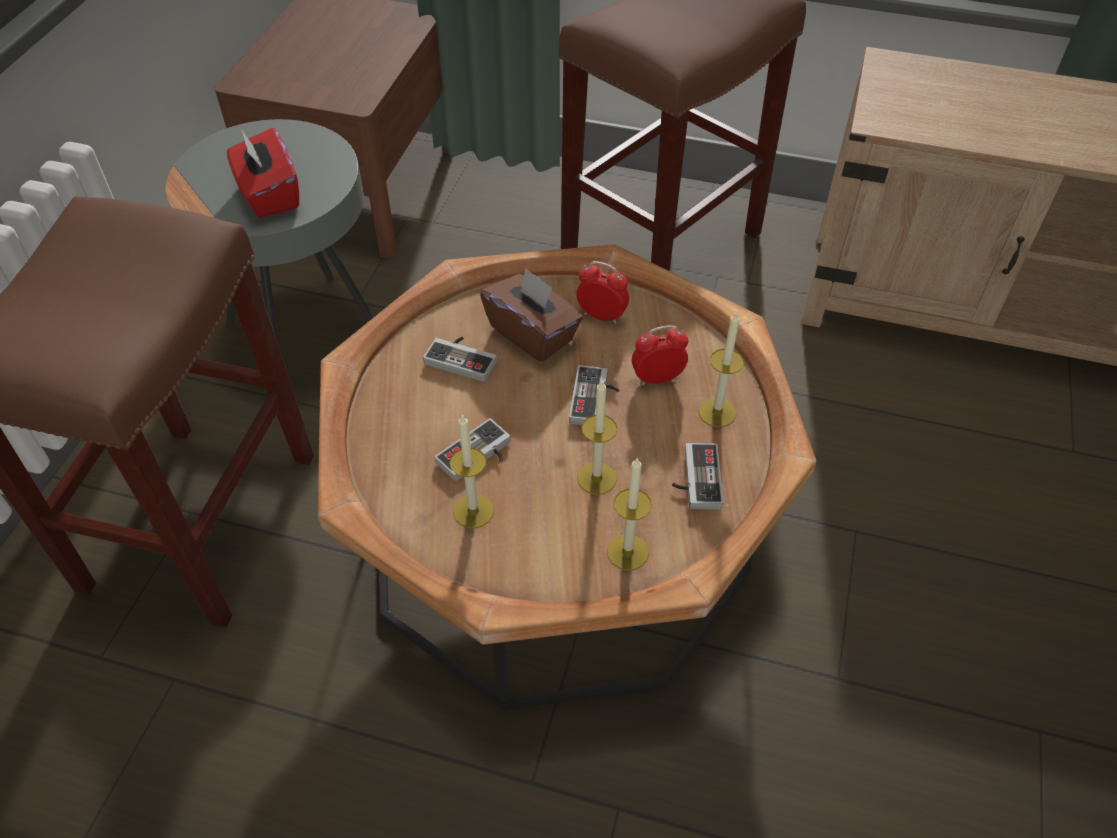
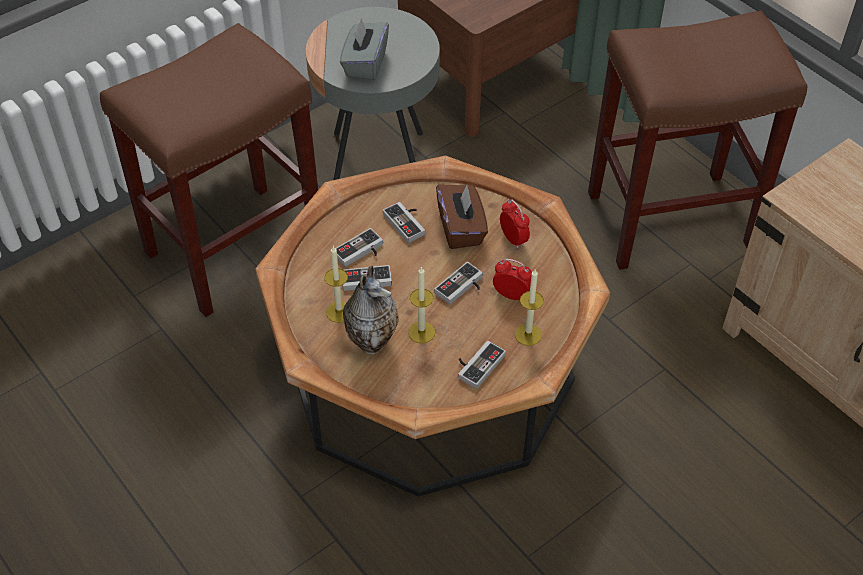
camera: 35 degrees right, 0 degrees up
(269, 195) = (365, 64): red tissue box -> grey tissue box
(436, 423) = (361, 252): none -> game controller
(547, 524) = (372, 341): none -> vase
(627, 552) = (401, 381): candle -> none

